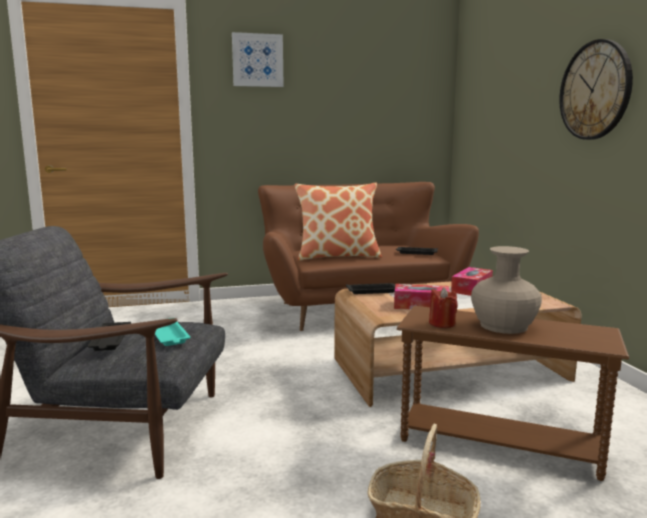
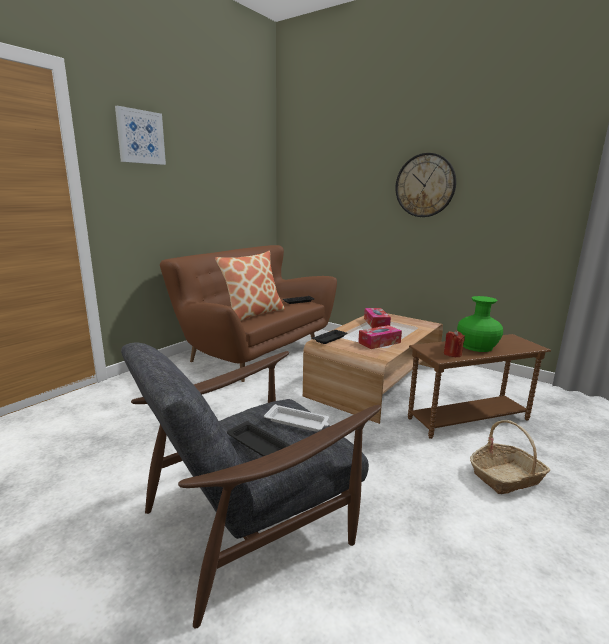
camera: 40 degrees left, 5 degrees up
(168, 336) = (297, 422): turquoise tray -> white tray
(503, 326) = (477, 346): beige vase -> green vase

